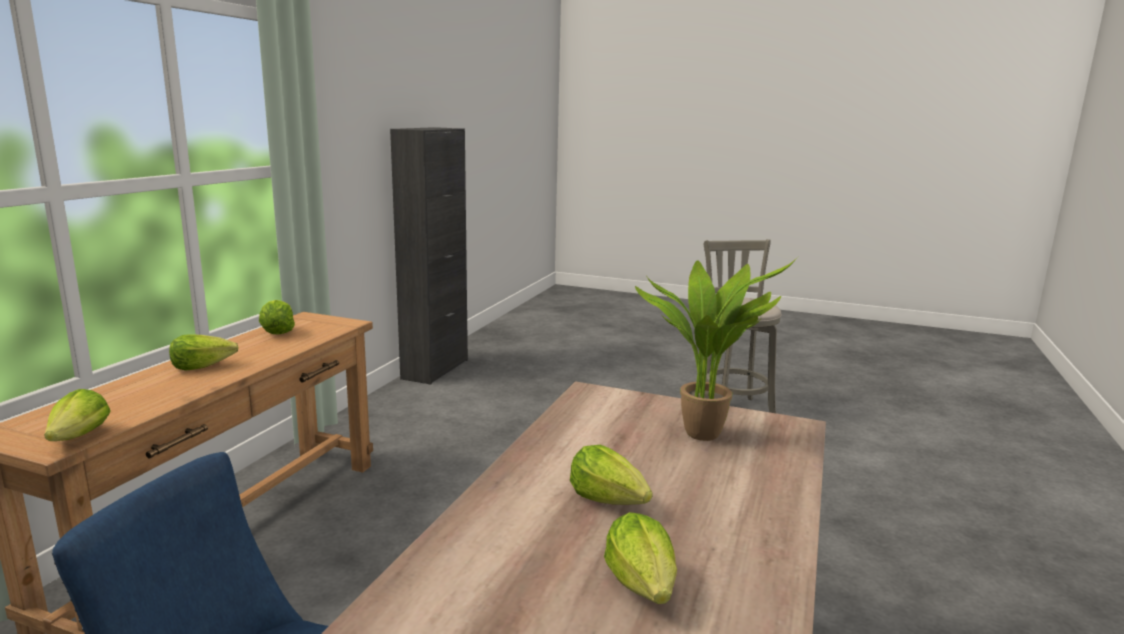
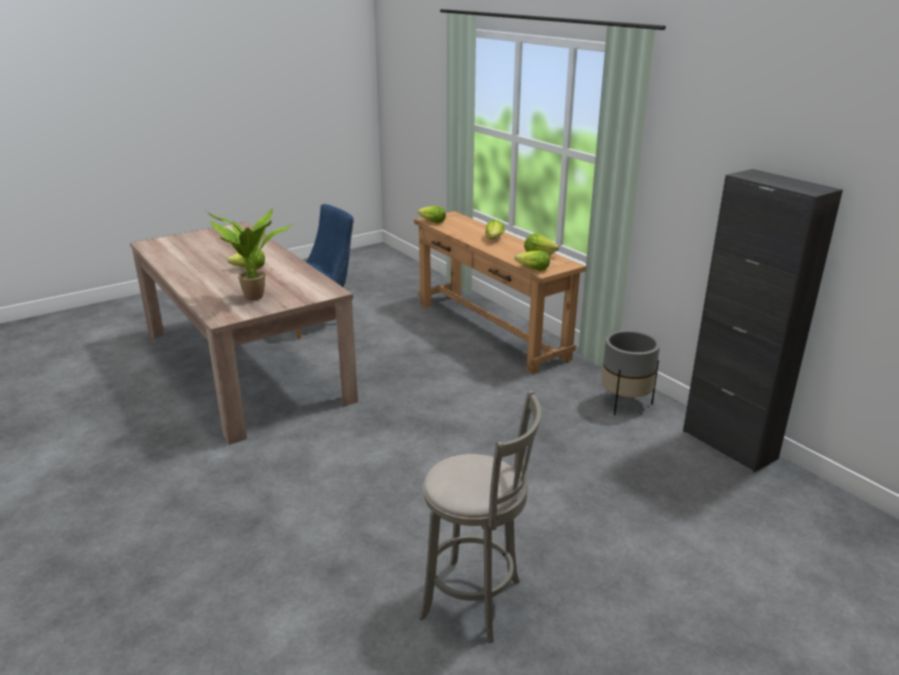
camera: 125 degrees right, 10 degrees up
(400, 410) = (625, 403): none -> grey planter
(643, 584) = (208, 260): lettuce -> lettuce (532, 269)

